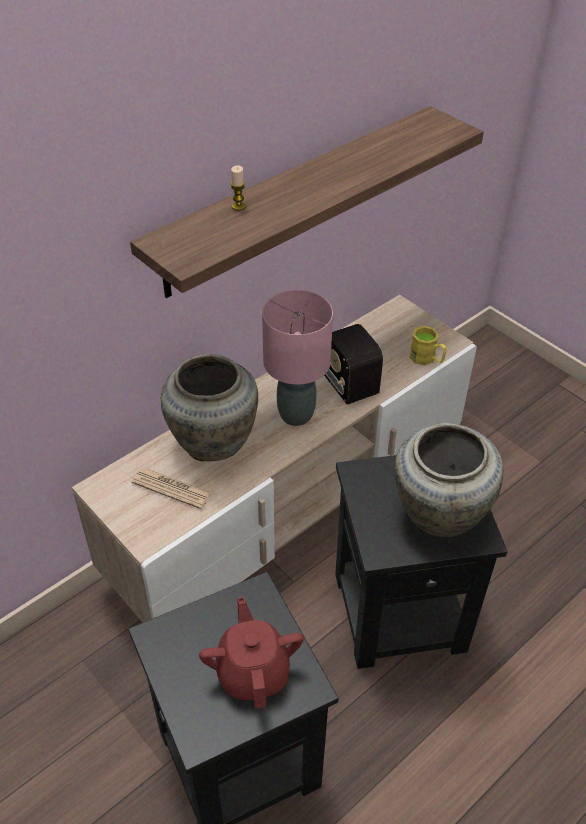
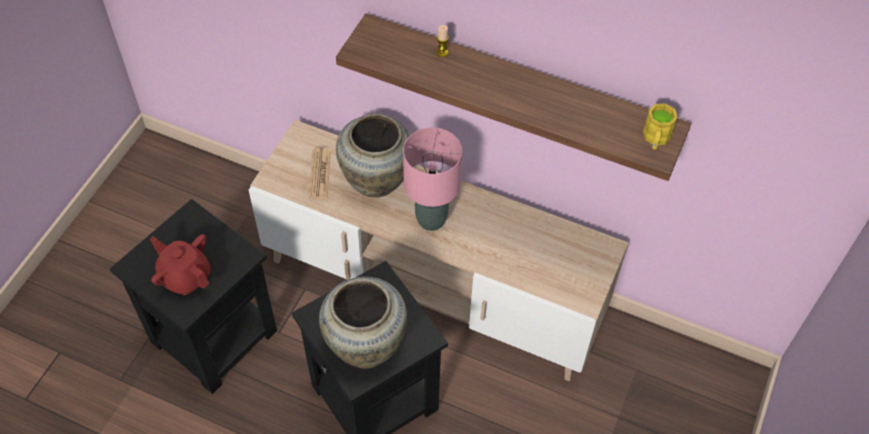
camera: 65 degrees right, 10 degrees up
(253, 671) = (185, 276): red teapot -> red teapot turned 105 degrees counterclockwise
(344, 368) = (502, 233): radio -> none
(427, 359) = (551, 289): yellow mug -> yellow mug (655, 139)

